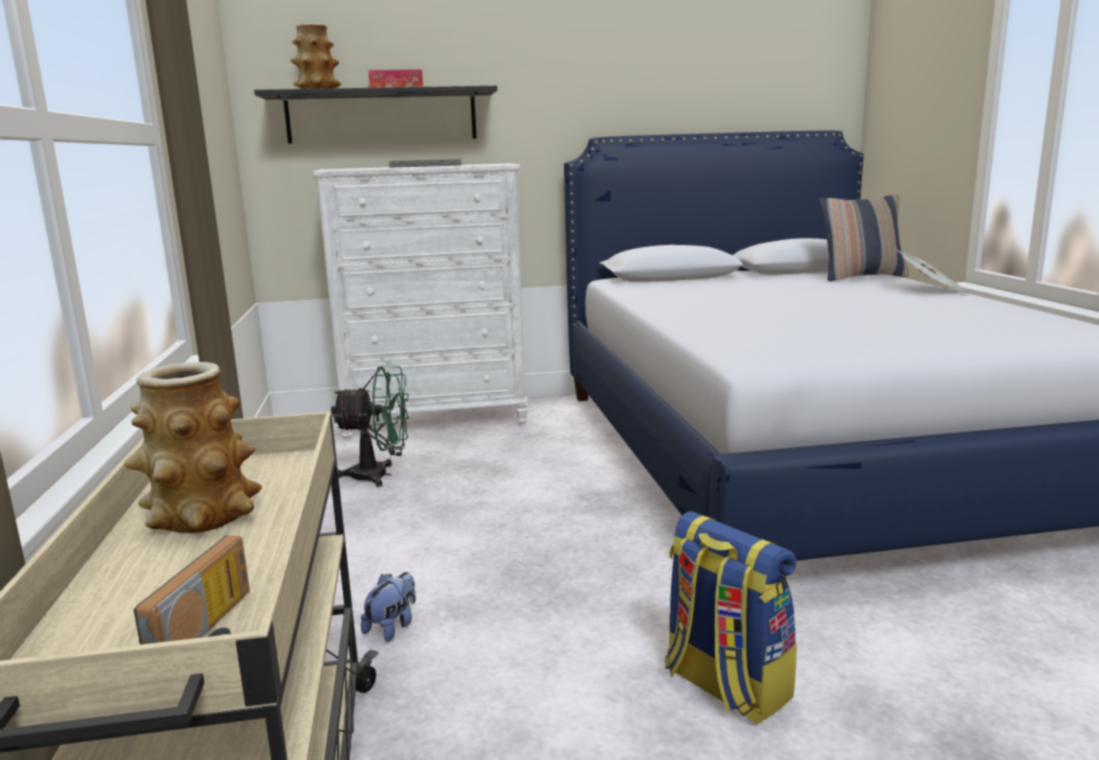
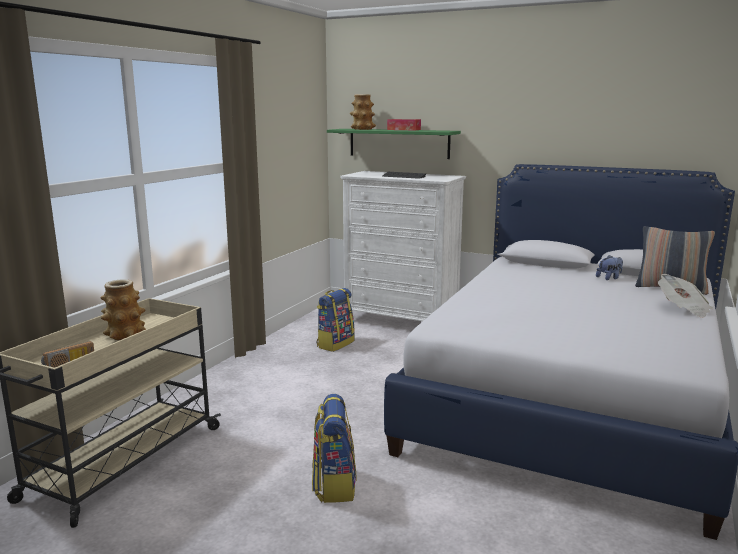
camera: 35 degrees right, 0 degrees up
(379, 475) = (335, 344): green fan -> backpack
(382, 116) = (398, 143): black shelf -> green shelf
(392, 627) = (251, 411): plush toy -> plush toy (609, 278)

